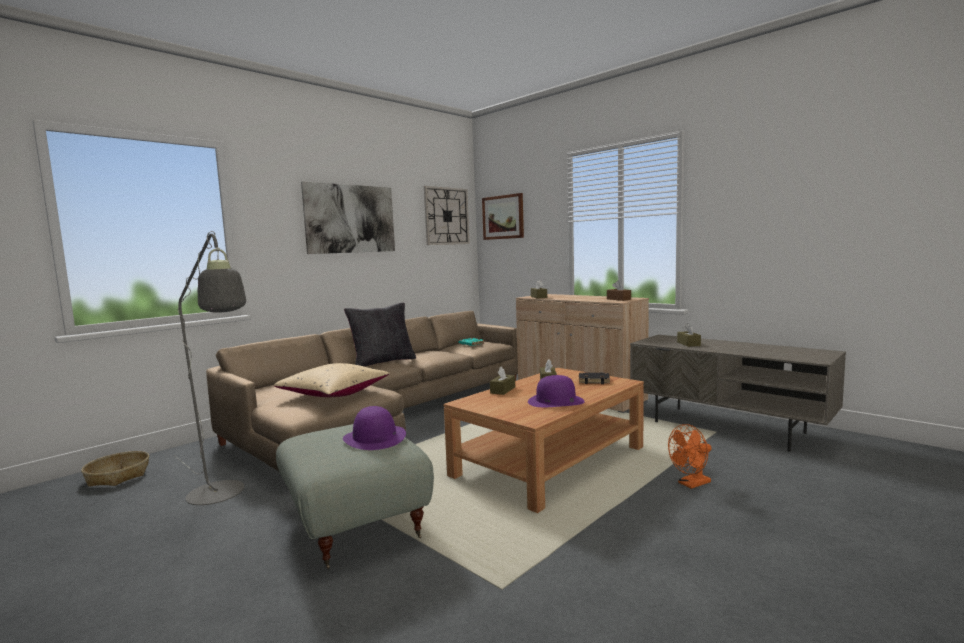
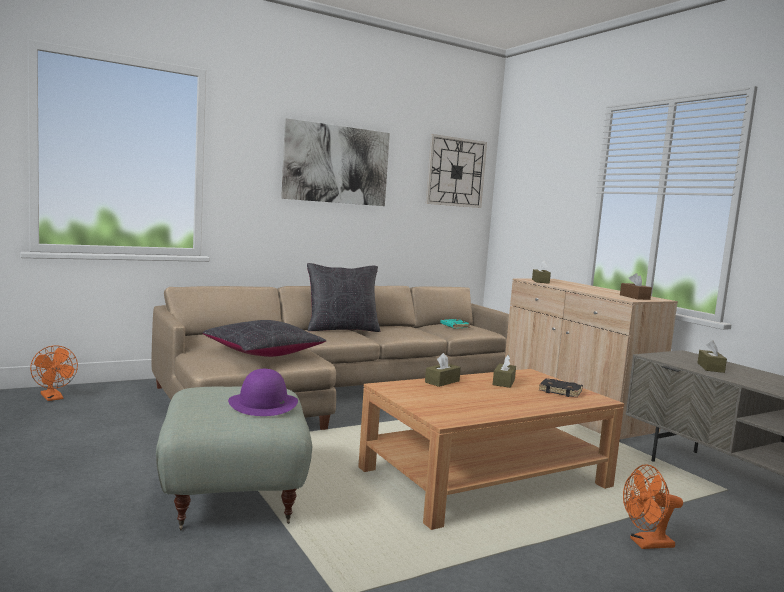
camera: 15 degrees right, 0 degrees up
(118, 476) = (53, 398): basket -> orange fan
(221, 496) = (128, 437): grey floor lamp -> none
(334, 393) = (263, 352): beige pillow -> black pillow
(503, 217) = (524, 180): picture -> none
(555, 401) = (491, 405): purple hat -> none

